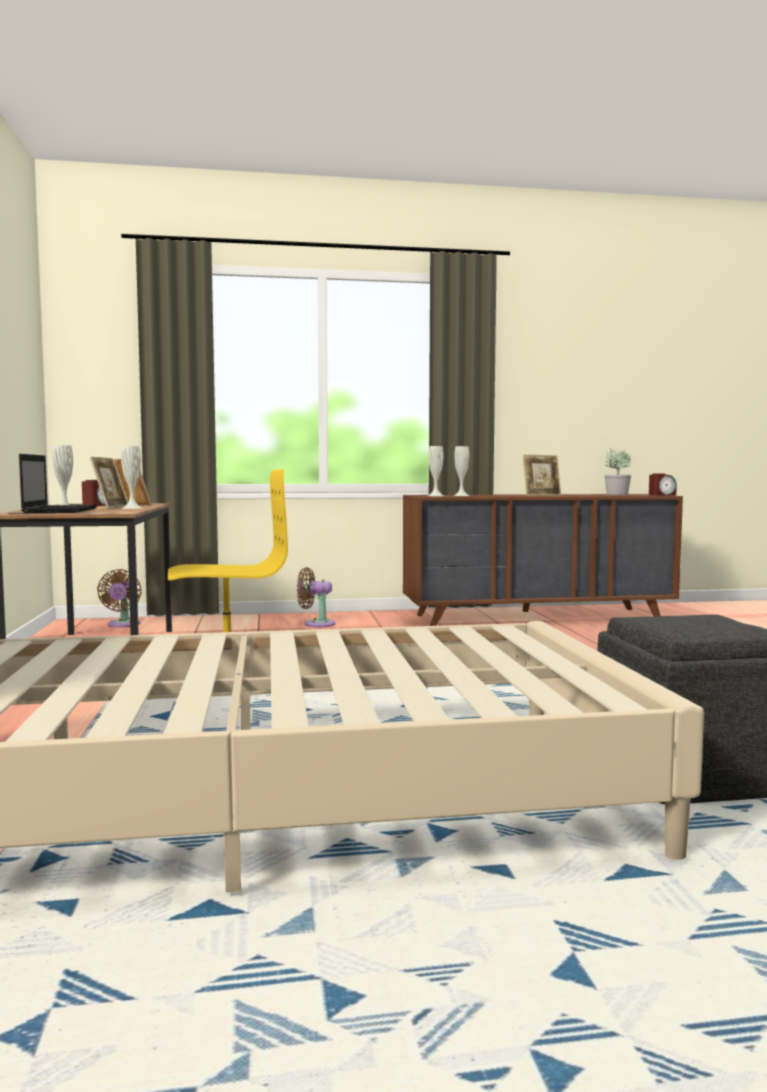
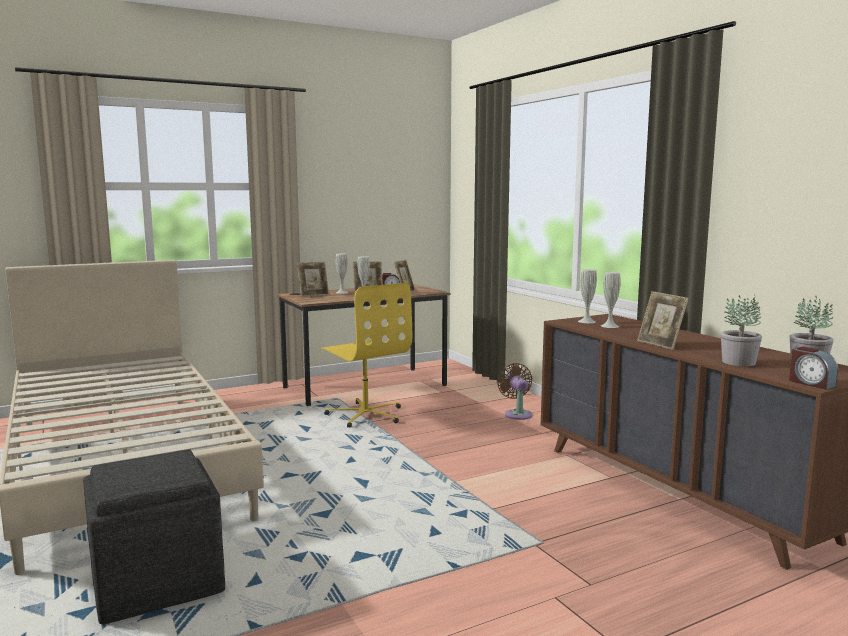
camera: 70 degrees right, 5 degrees up
(60, 511) = (313, 295): laptop -> picture frame
(123, 625) = (450, 373): brown fan -> none
(603, 495) = (738, 362): none -> potted plant

